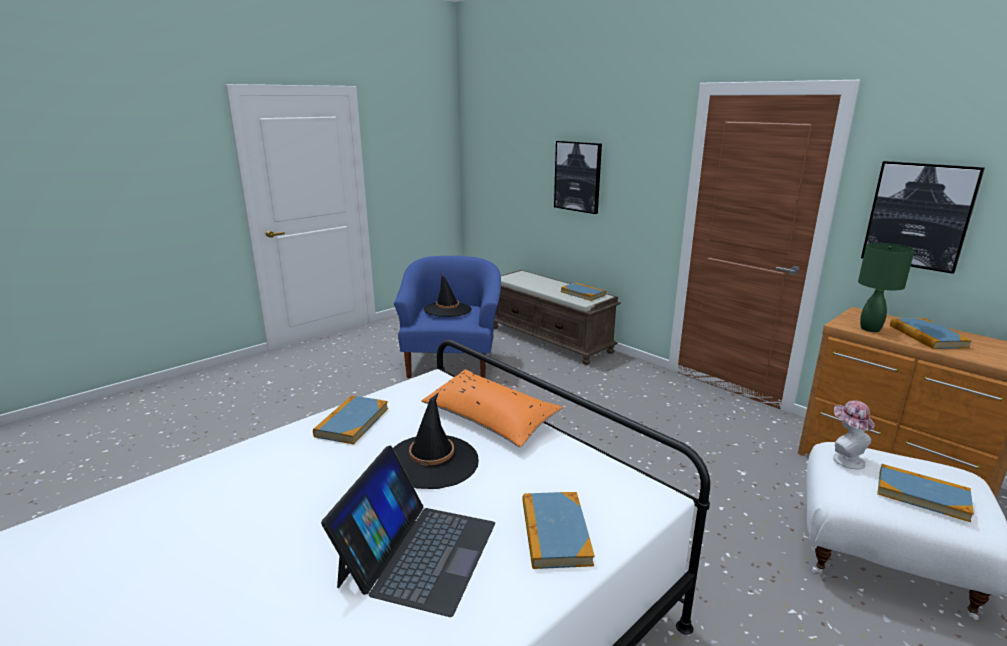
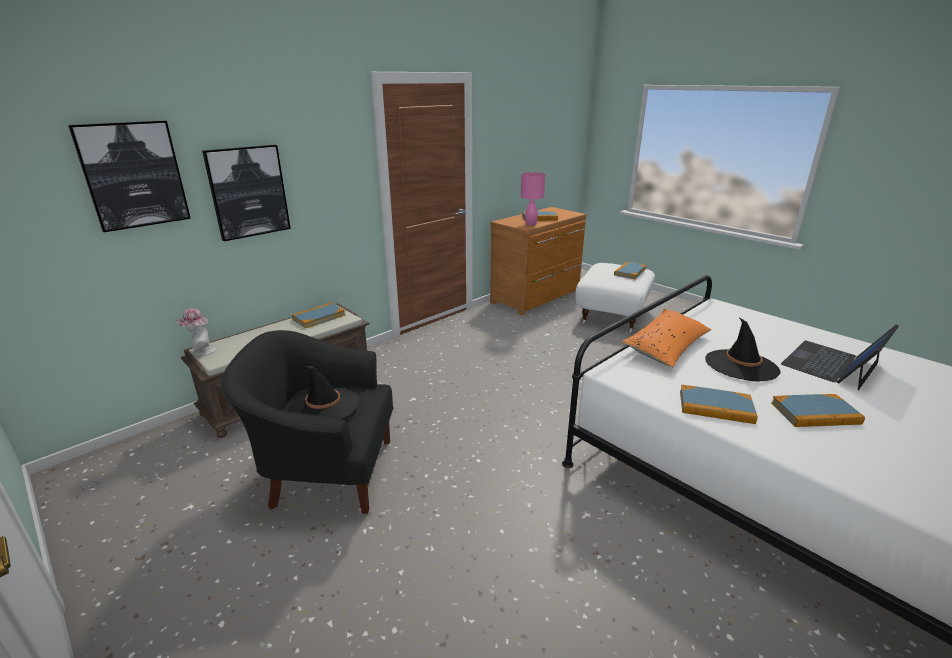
camera: 90 degrees left, 5 degrees up
(418, 553) = (831, 364): laptop -> laptop turned 60 degrees counterclockwise
(452, 362) = (327, 472): blue armchair -> black armchair
(555, 532) = (772, 329): book -> book (815, 413)
(844, 458) = (605, 279): hat -> hat (201, 351)
(870, 329) = (531, 224): green table lamp -> pink table lamp
(919, 215) = (505, 156): picture -> picture (133, 175)

